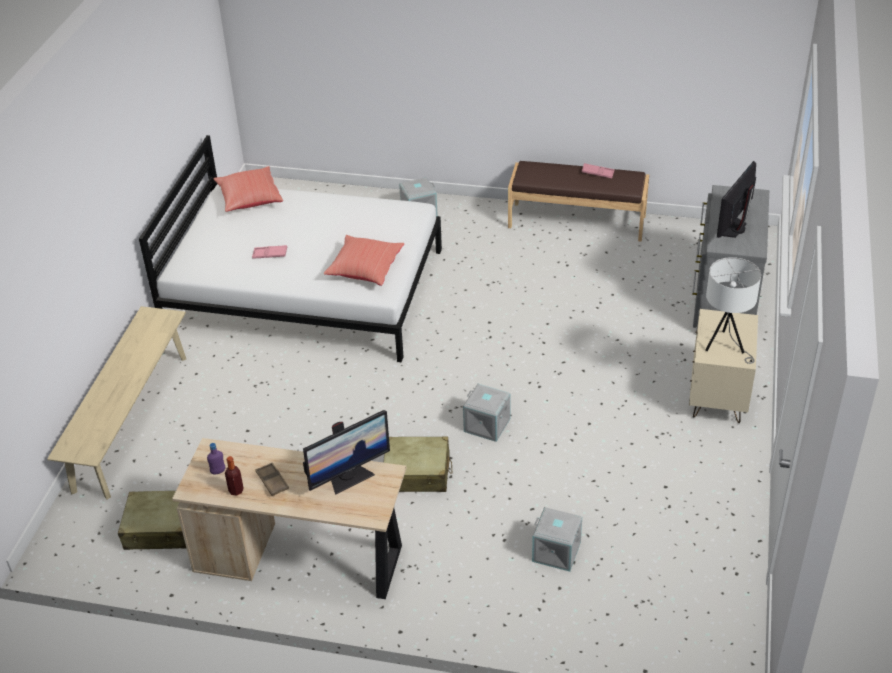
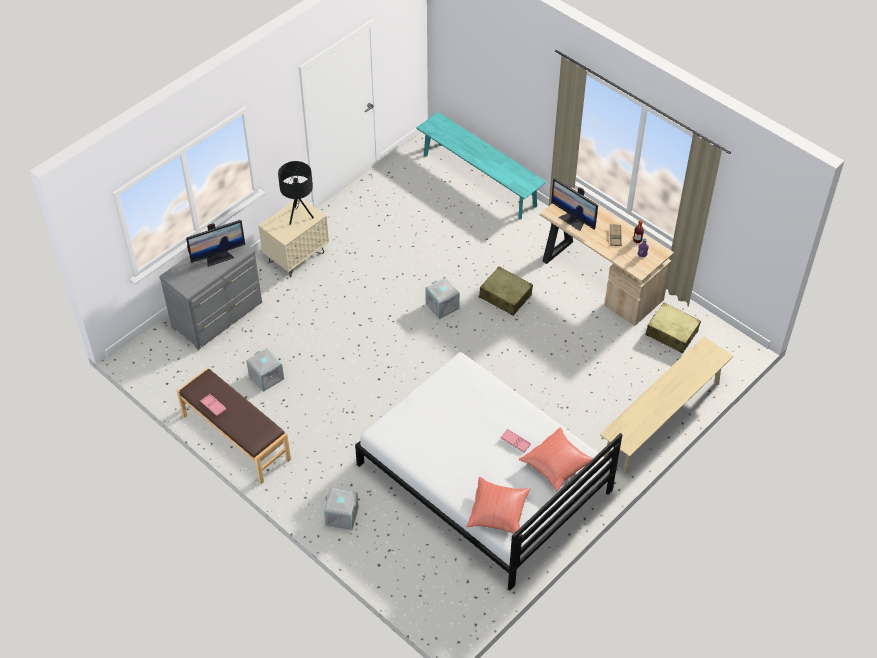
camera: 150 degrees left, 10 degrees up
(349, 477) = (573, 220): monitor -> monitor turned 135 degrees counterclockwise
(364, 270) = (458, 392): red pillow -> red pillow (557, 466)
(557, 551) = (464, 221): grey storage box -> grey storage box (265, 377)
(594, 631) = (479, 180): none -> turquoise bench
(726, 346) = (299, 215): white table lamp -> black table lamp

